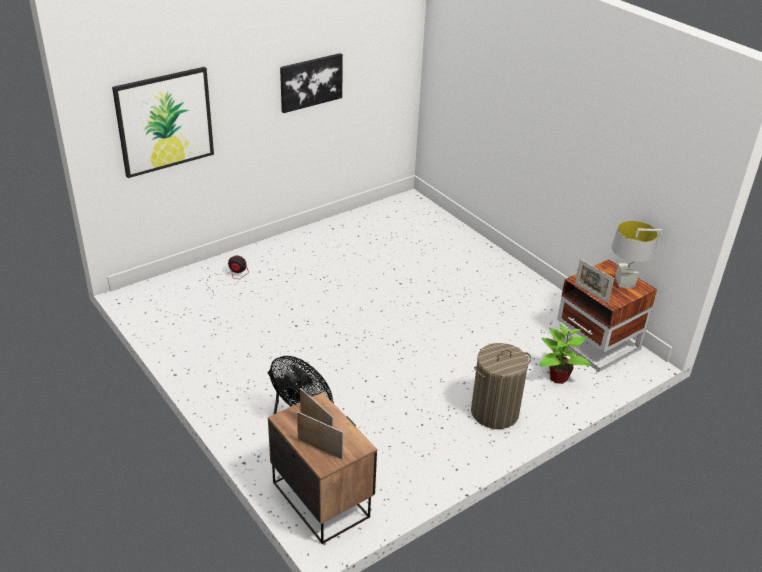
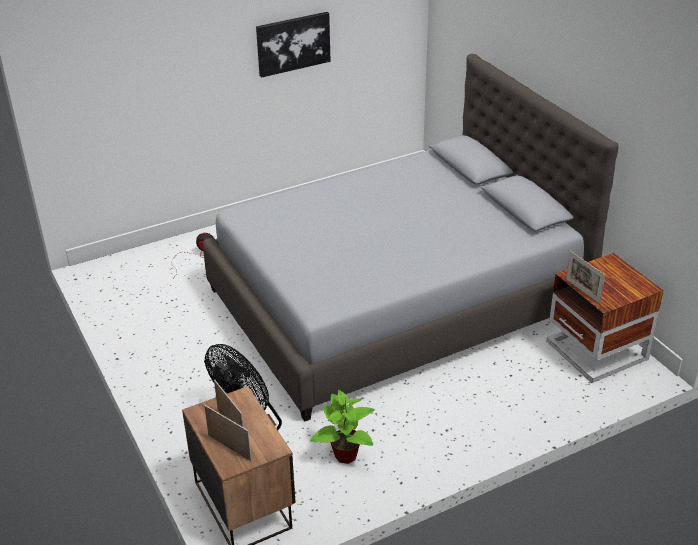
camera: 10 degrees right, 0 degrees up
(165, 121) = (124, 84): picture -> none
(418, 309) = (397, 301): none -> grey bed
(494, 412) = (458, 422): laundry basket -> none
(557, 377) = (541, 386): potted plant -> potted plant (345, 455)
(625, 283) = (626, 281): grey table lamp -> none

